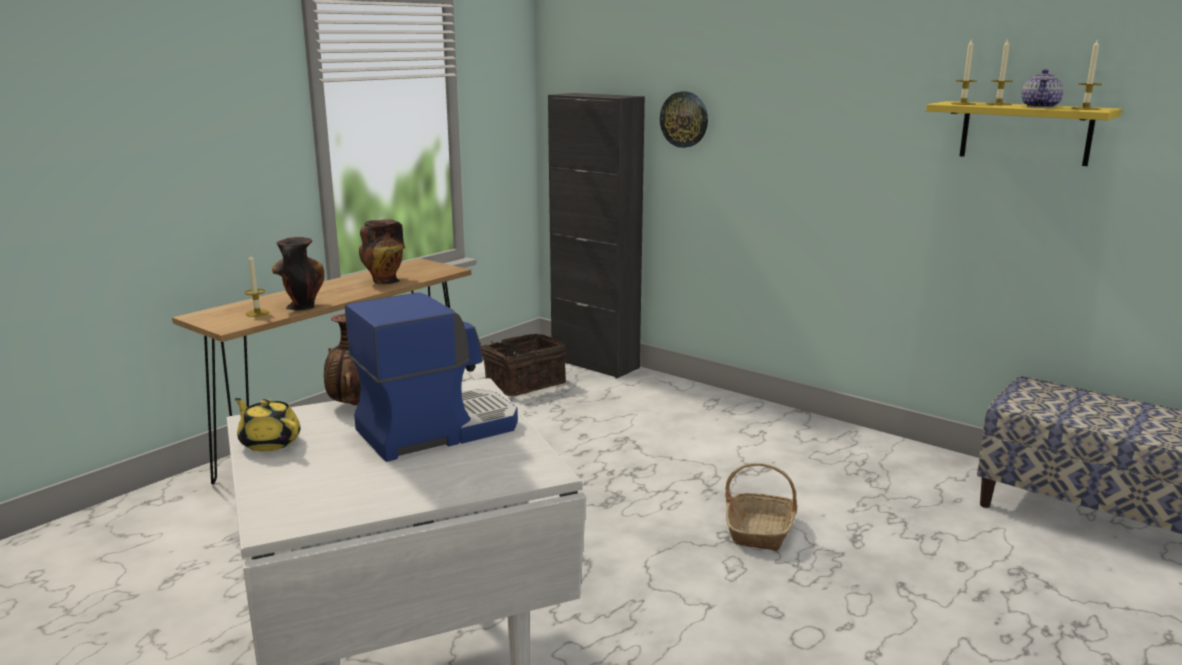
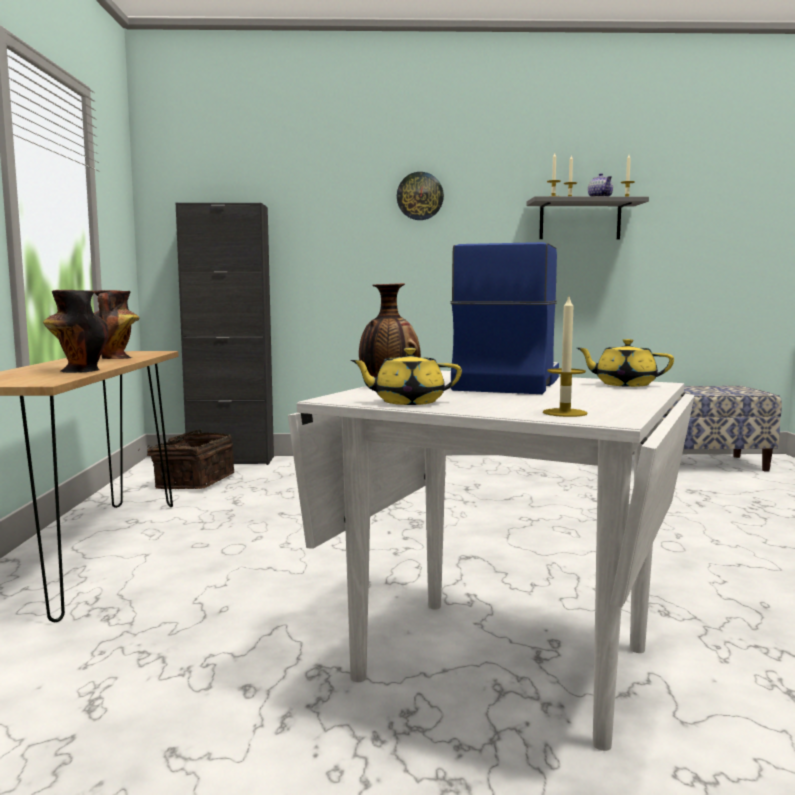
camera: 40 degrees left, 10 degrees down
(257, 313) = (41, 376): candle -> candle (565, 413)
(512, 465) = (624, 384): none -> yellow teapot
(684, 119) = (308, 226): wall clock -> wall clock (420, 196)
(760, 530) = (540, 511): basket -> none
(1025, 133) = (580, 220): yellow shelf -> grey shelf

